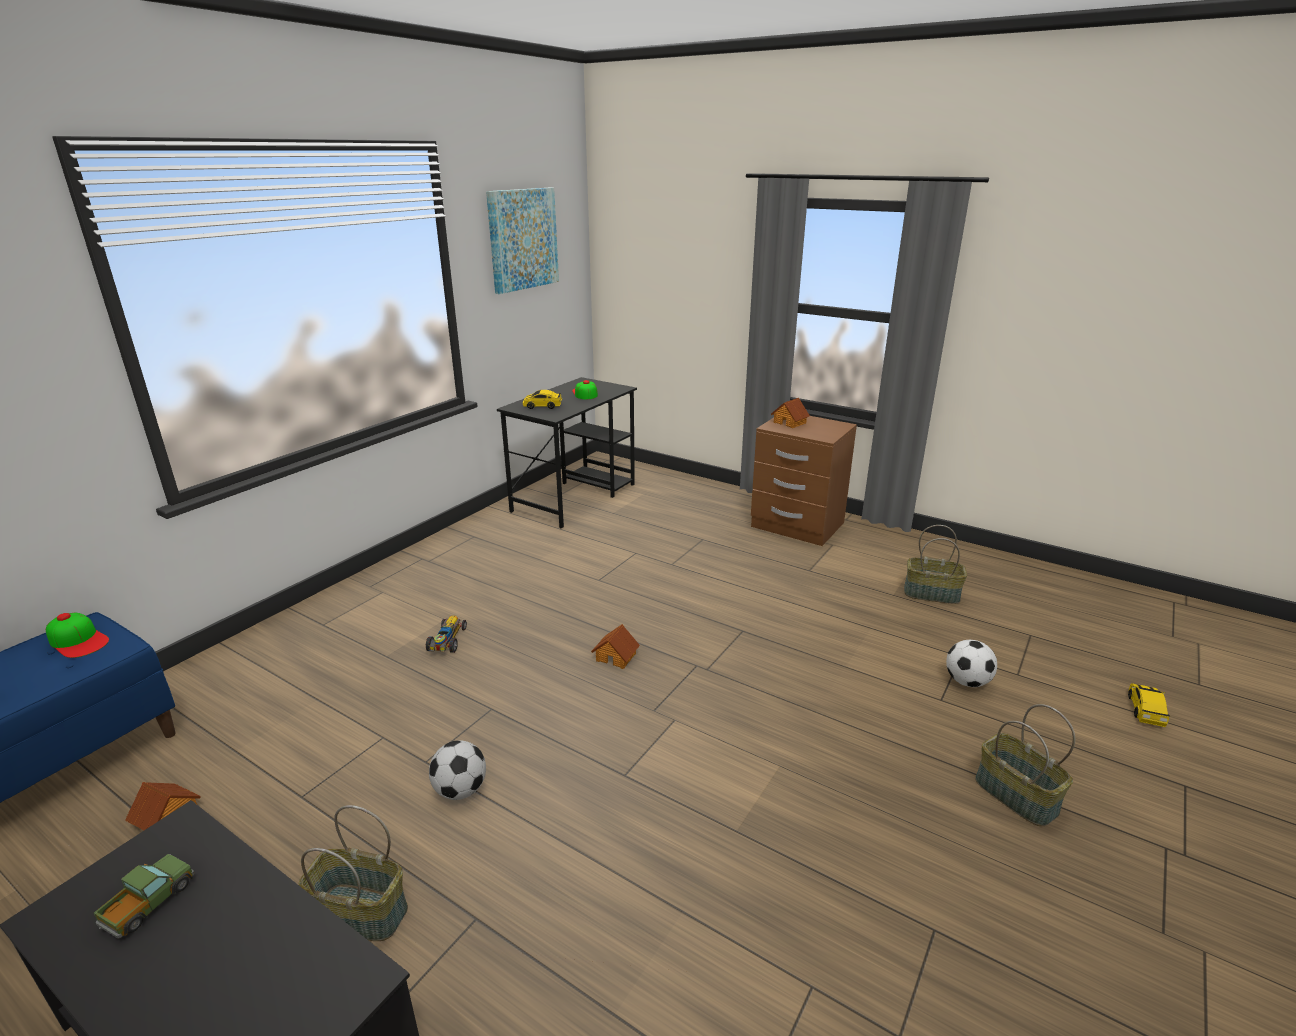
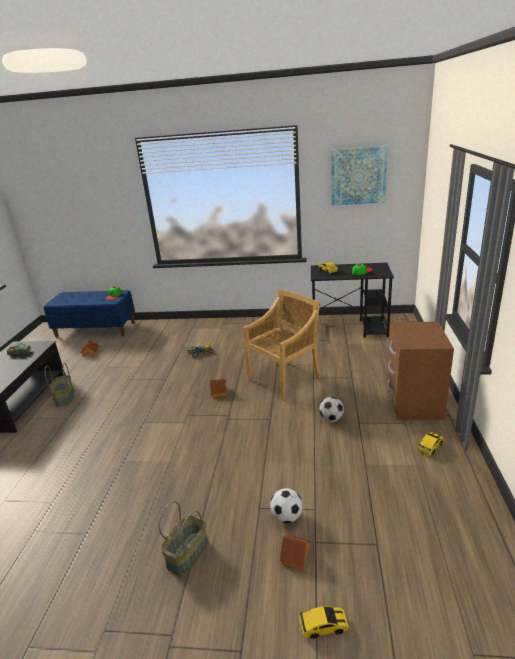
camera: 65 degrees right, 0 degrees up
(460, 791) = (120, 392): football -> football (331, 419)
(647, 586) = (284, 378): none -> beige chair
(790, 422) = (417, 328): toy house -> toy house (296, 556)
(885, 548) = (430, 447): none -> toy car
(932, 594) = (386, 482): basket -> none

